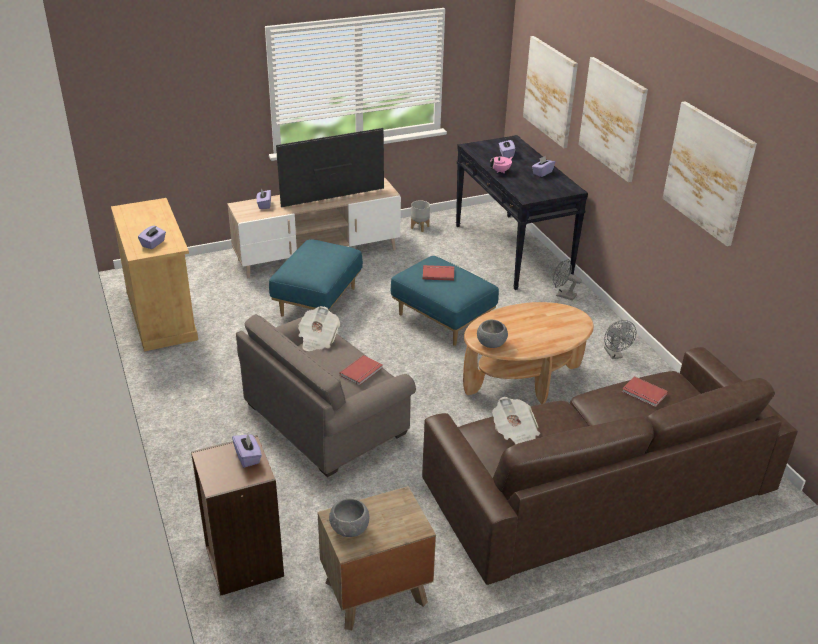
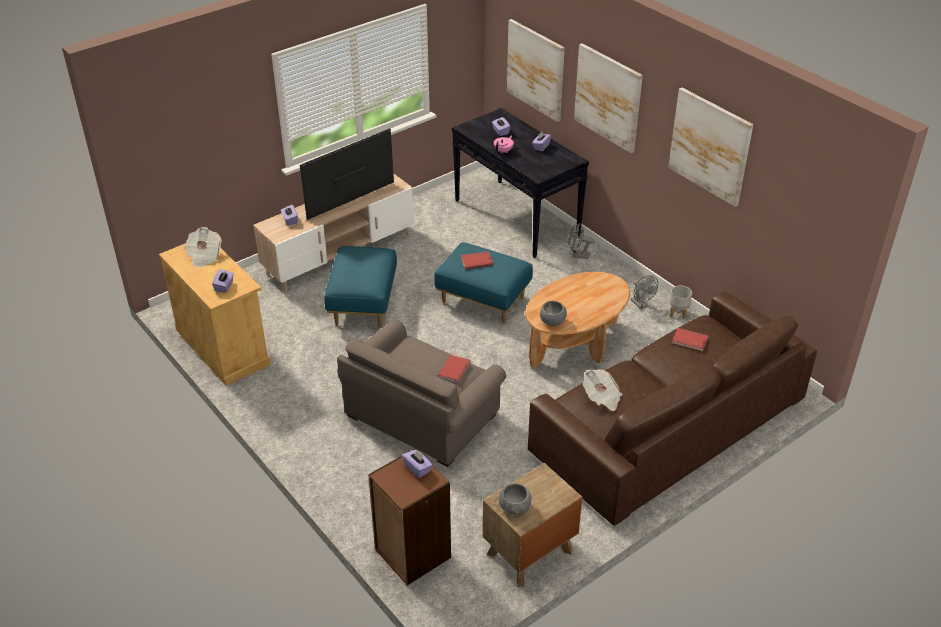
camera: 15 degrees left, 5 degrees up
(317, 339) = (402, 347): newspaper -> newspaper (204, 256)
(419, 227) = (422, 208): grey planter -> grey planter (677, 313)

